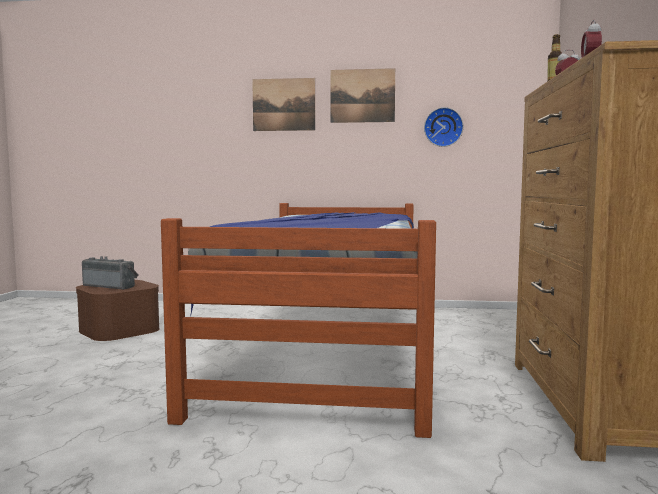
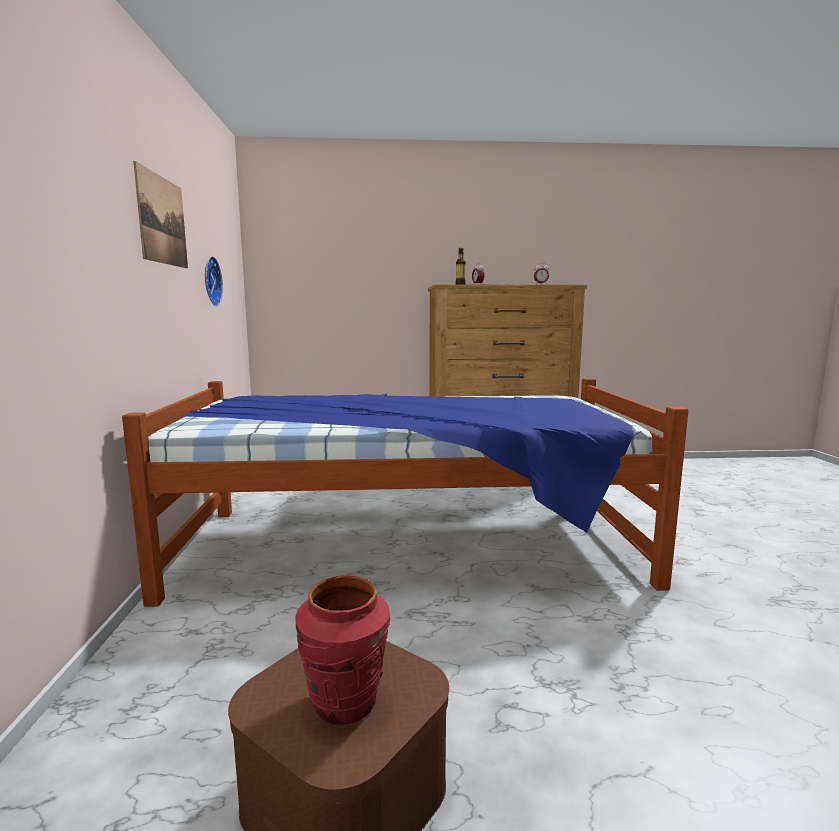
camera: 100 degrees left, 5 degrees up
(111, 286) = (345, 703): radio -> red vase
(284, 104) = (92, 207): picture -> none

